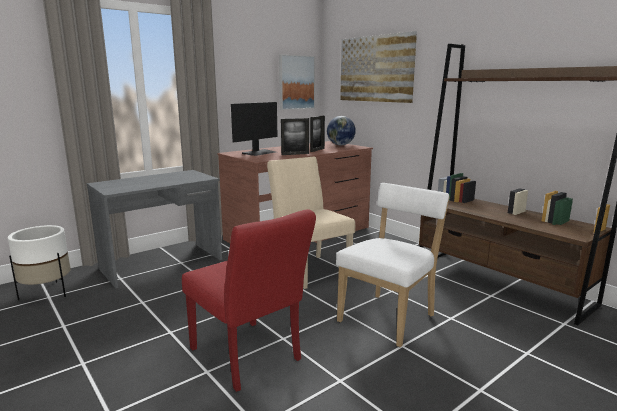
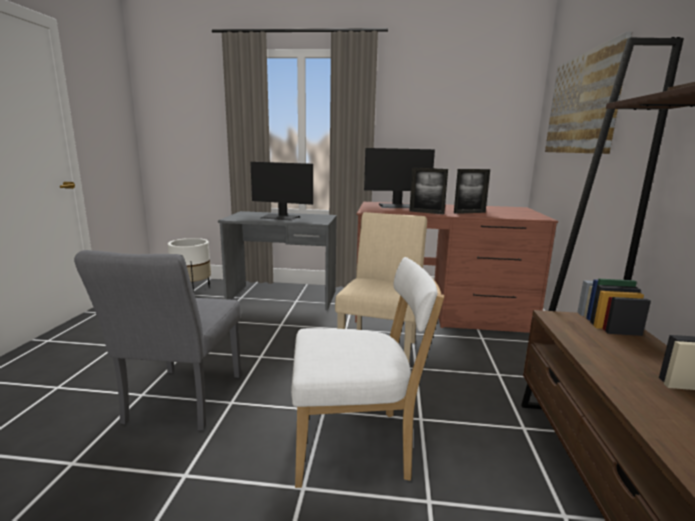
camera: 45 degrees right, 0 degrees up
(155, 180) = (280, 217): none -> monitor
(250, 358) = (180, 403): red chair -> grey chair
(296, 82) = (493, 129): picture -> none
(340, 145) = (522, 212): globe -> none

